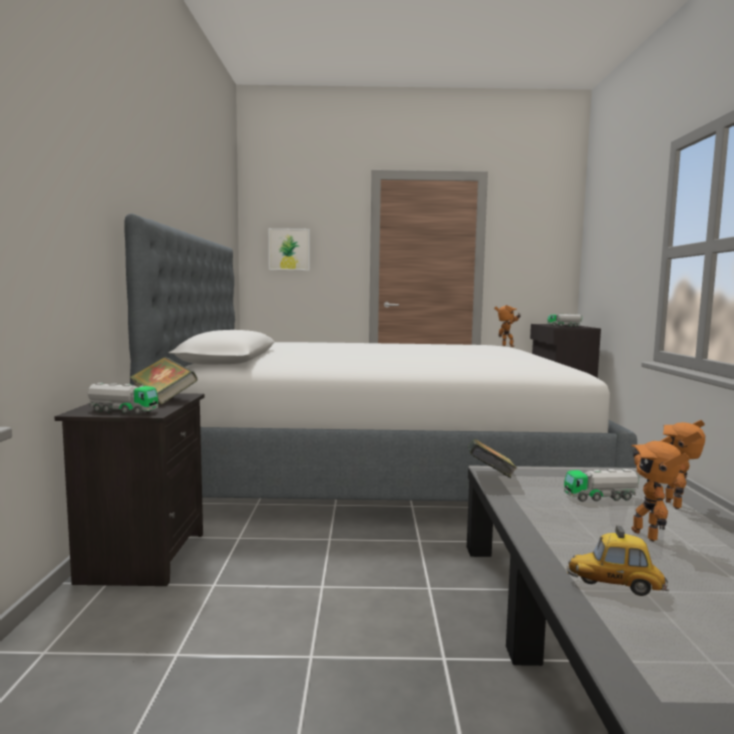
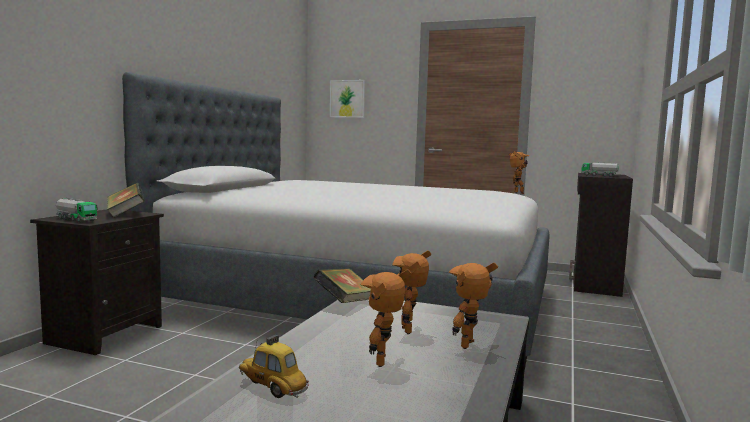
camera: 20 degrees right, 0 degrees up
(600, 497) = (410, 330): toy truck -> toy robot

